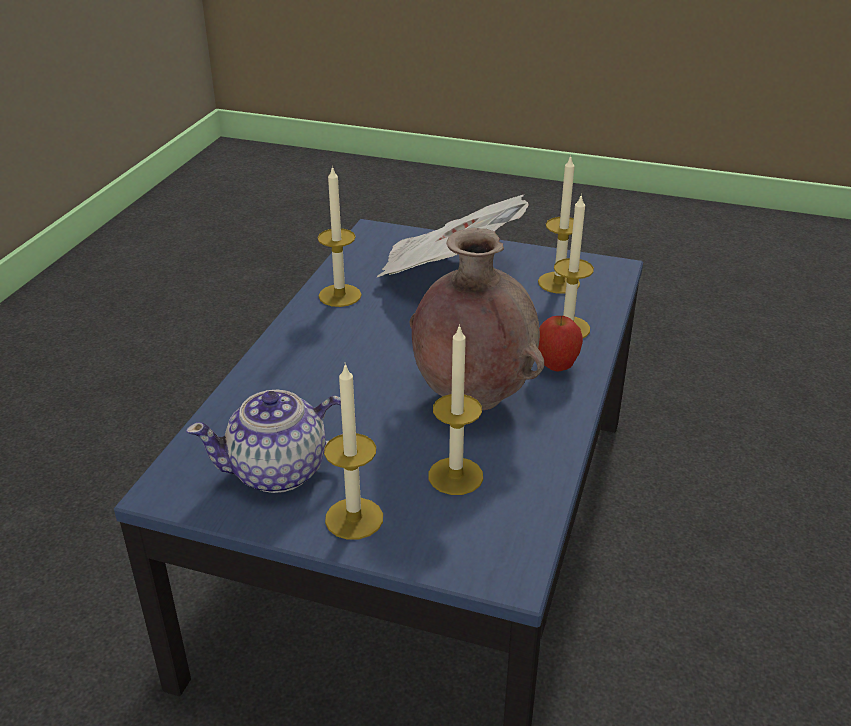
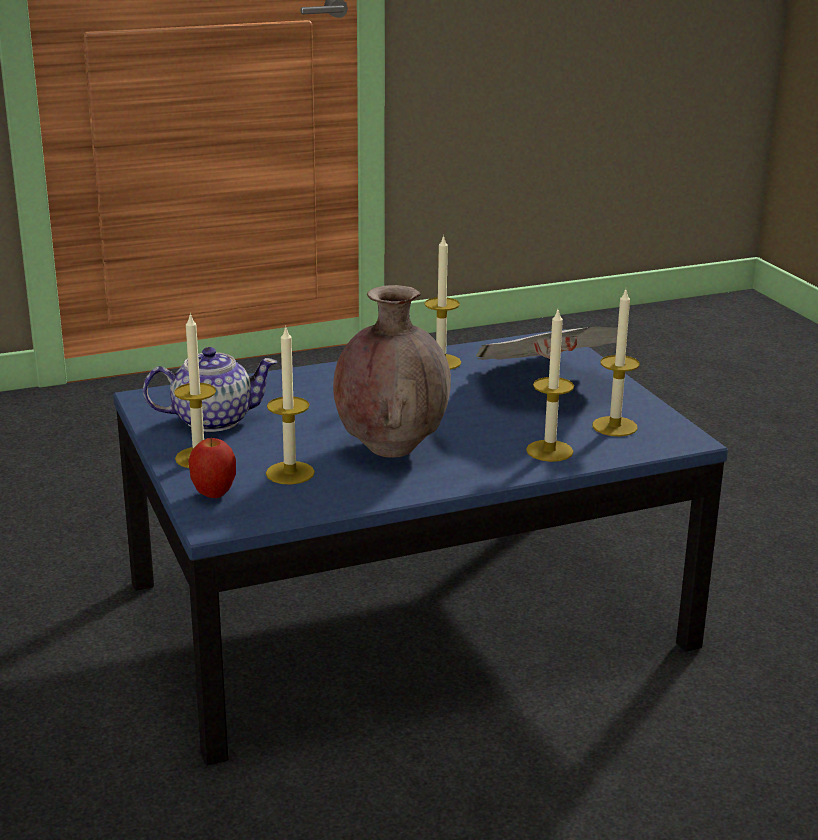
camera: 50 degrees right, 10 degrees down
(280, 471) = (212, 420): teapot -> teapot turned 135 degrees clockwise
(556, 367) = (484, 464): apple -> apple (214, 494)

